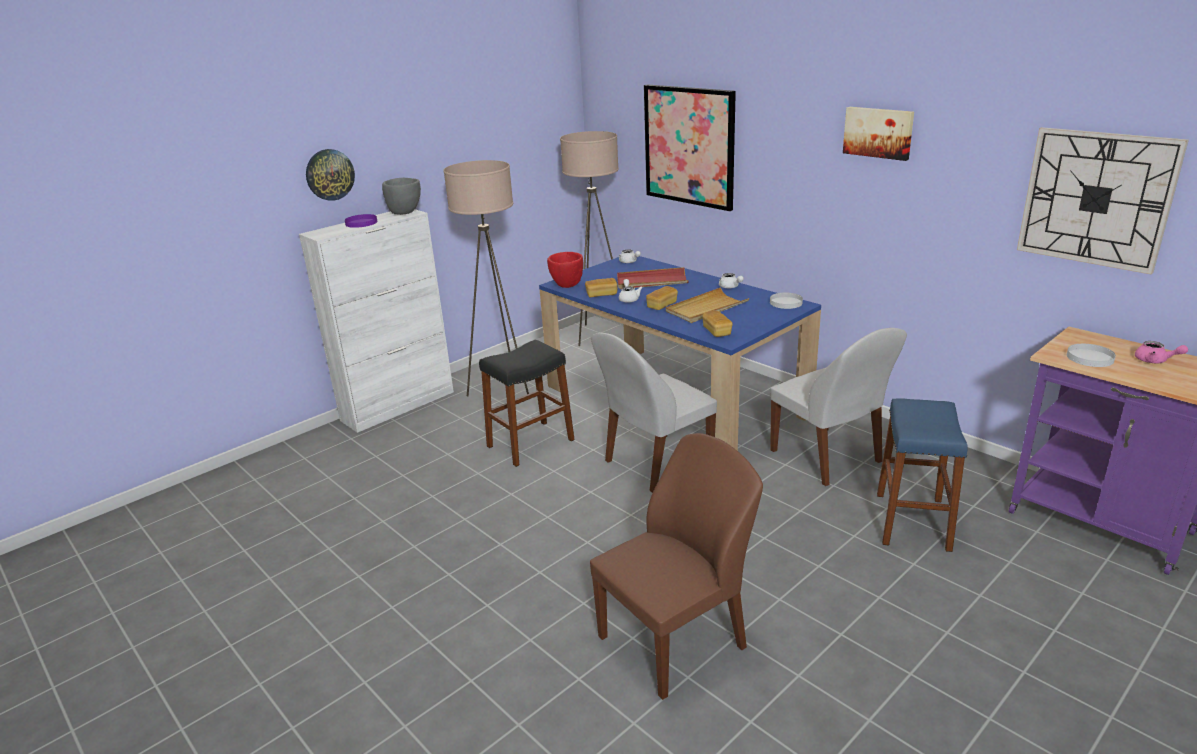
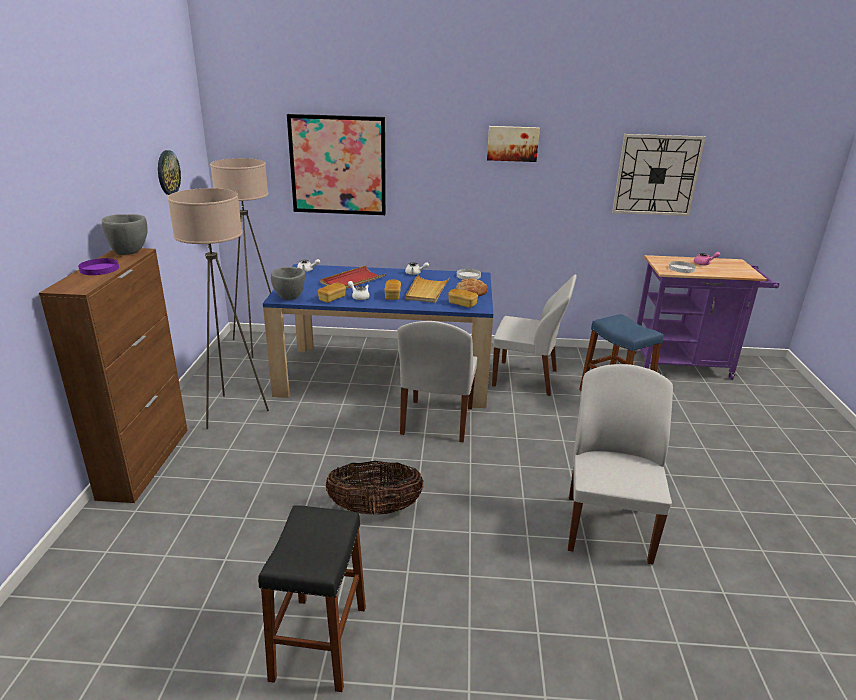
camera: 45 degrees left, 0 degrees up
(329, 174) = (52, 217): wall clock -> wall clock (168, 172)
(399, 406) = (145, 462): white cabinet -> brown cabinet
(494, 514) = (375, 509): none -> basket
(530, 443) = (323, 445): black stool -> black stool (319, 642)
(567, 286) = (290, 298): red bowl -> grey bowl
(675, 641) = (608, 526): brown chair -> white chair
(754, 321) = (471, 291): none -> bread

